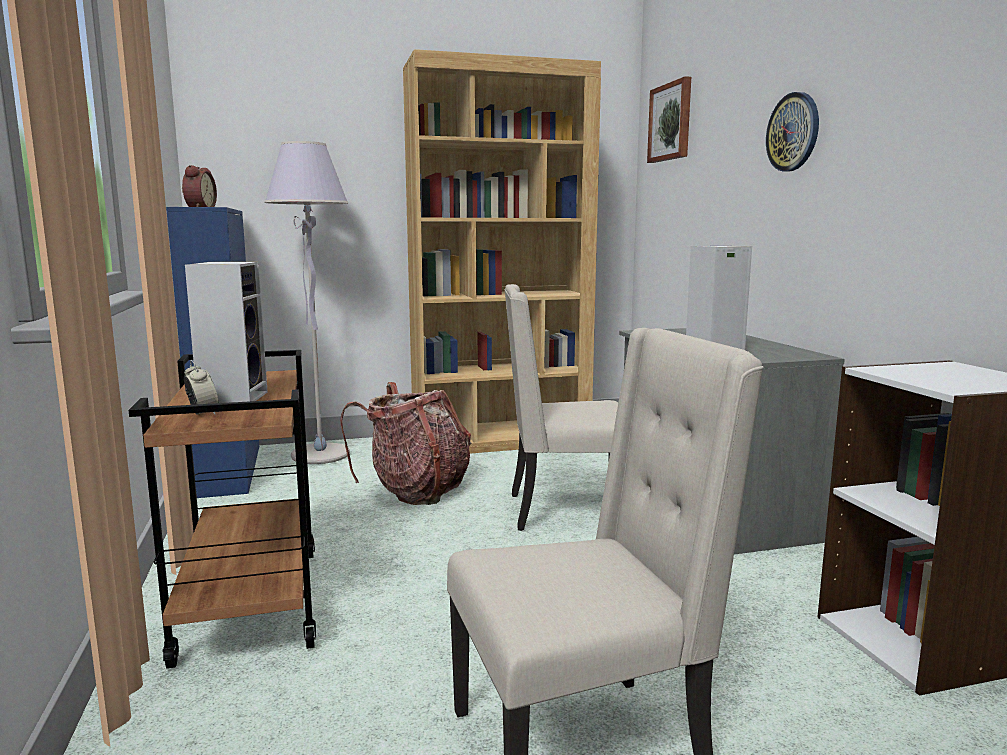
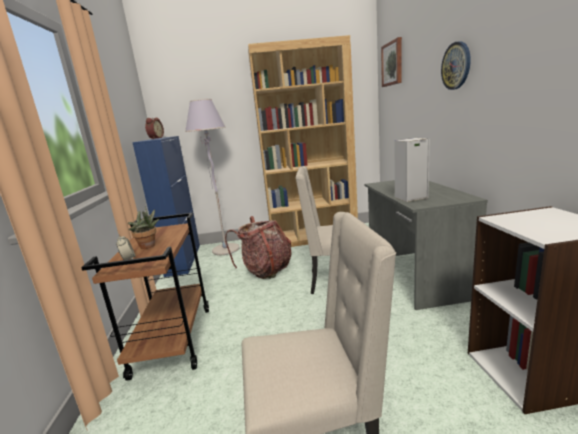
camera: 10 degrees right, 5 degrees up
(233, 398) = (149, 246): speaker -> potted plant

